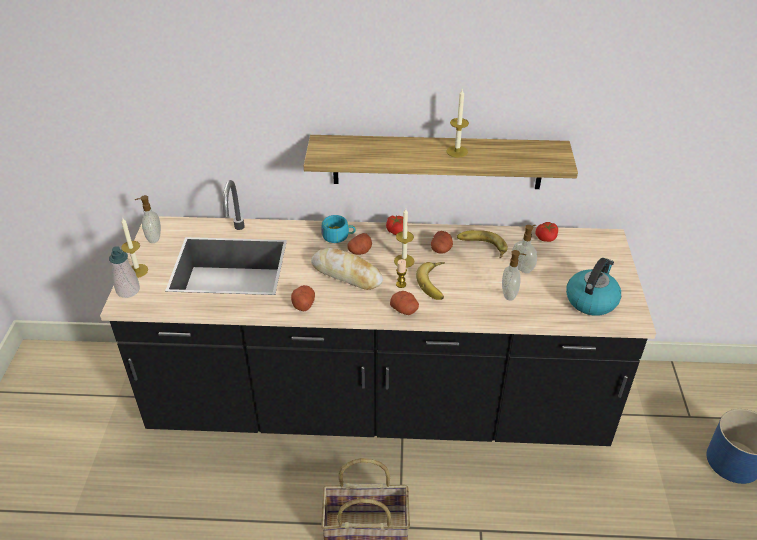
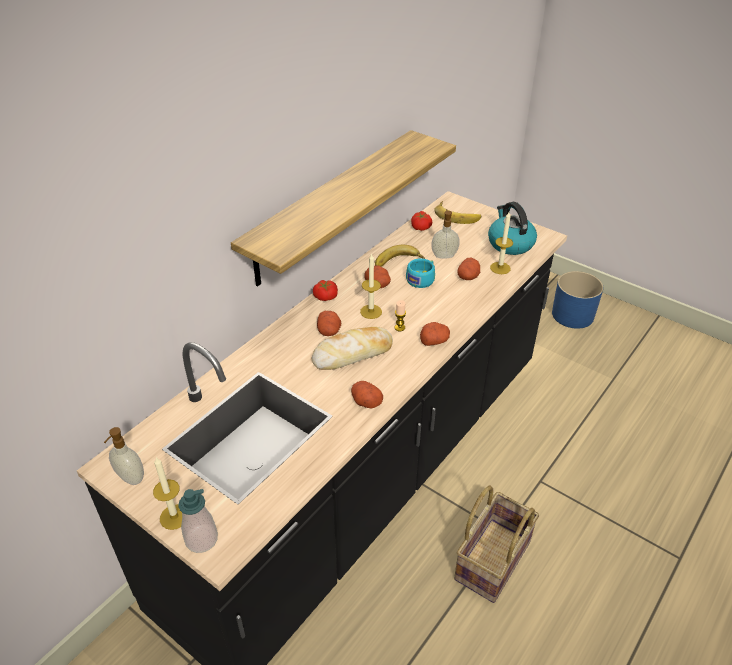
camera: 55 degrees left, 0 degrees up
(338, 236) = (292, 334): turquoise cup -> turquoise cup (422, 279)
(436, 283) = (418, 307): banana -> banana (457, 215)
(457, 151) = (364, 180): candle -> candle (500, 268)
(510, 294) = (468, 276): soap dispenser -> potato

